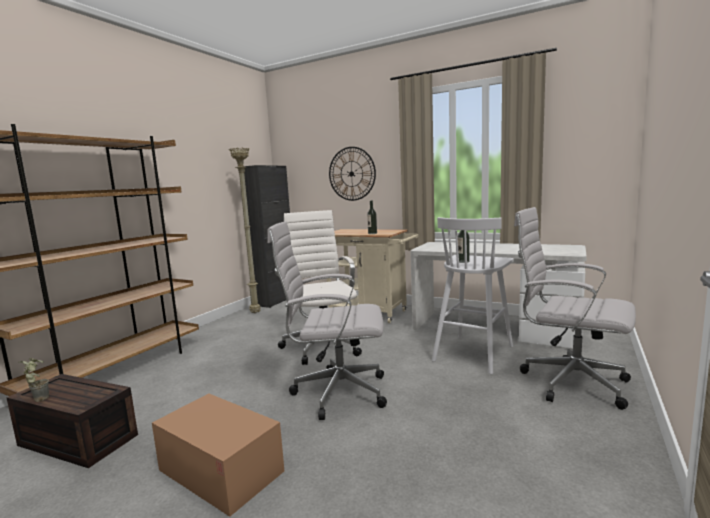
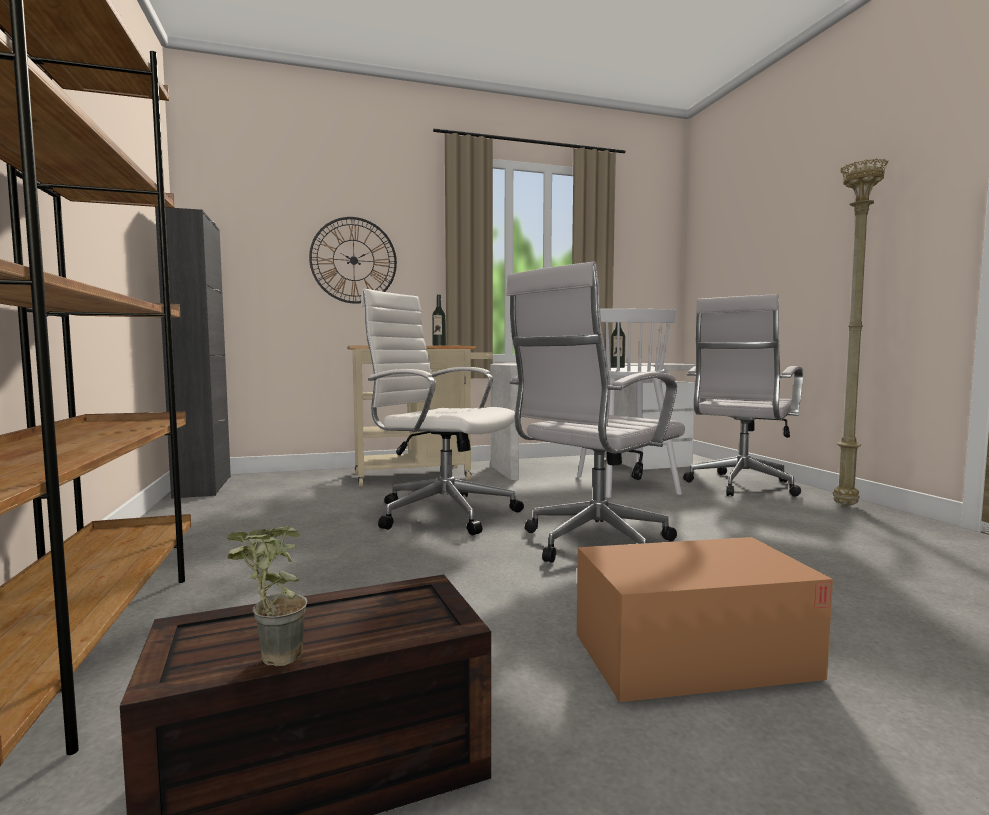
camera: 45 degrees left, 5 degrees down
(255, 313) = (201, 505): beige floor lamp -> beige floor lamp (843, 505)
(569, 382) = (740, 486): white office chair -> white office chair turned 45 degrees counterclockwise

